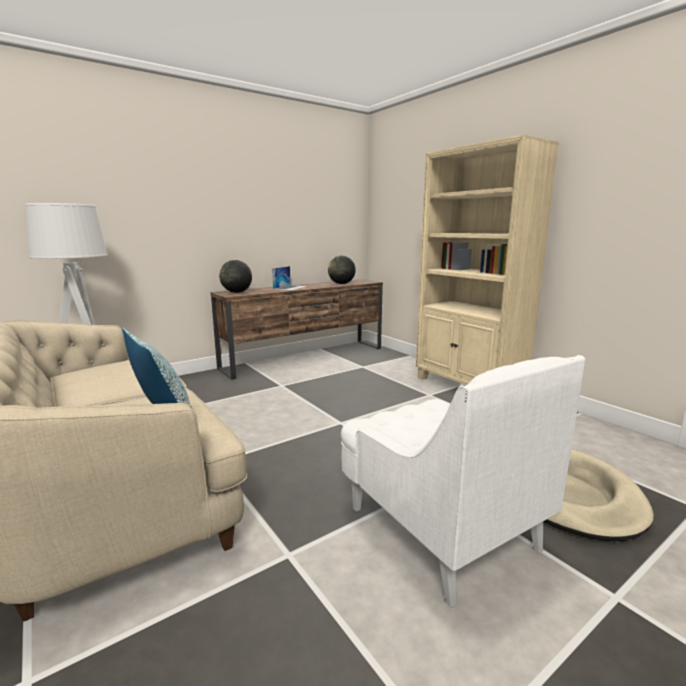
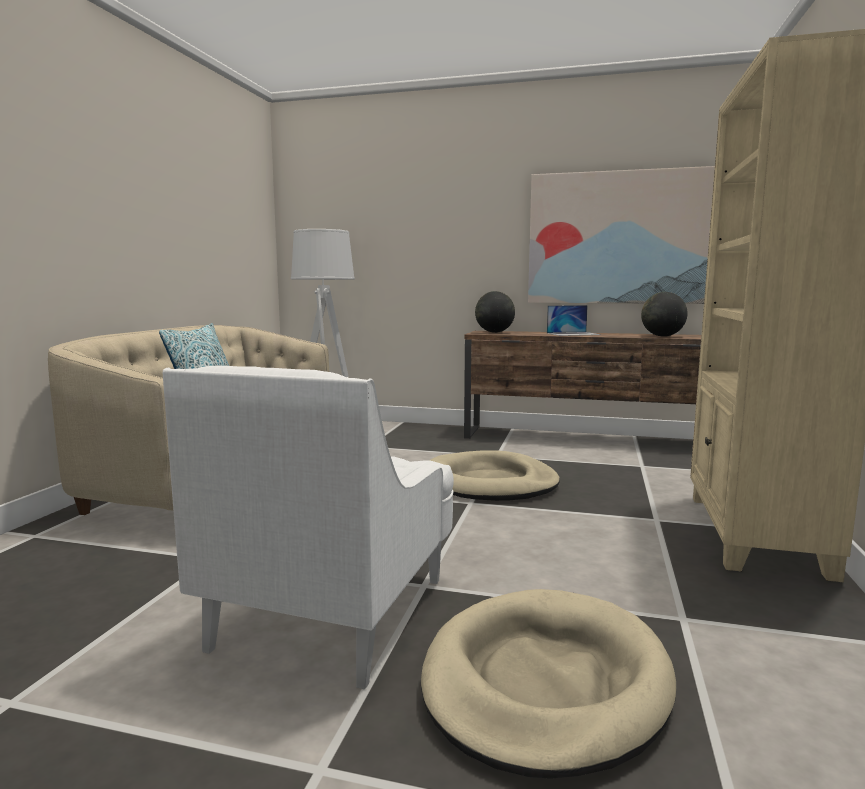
camera: 50 degrees right, 5 degrees down
(301, 218) = (616, 238): none -> picture
(320, 405) = (491, 483): none -> beige dog bed

